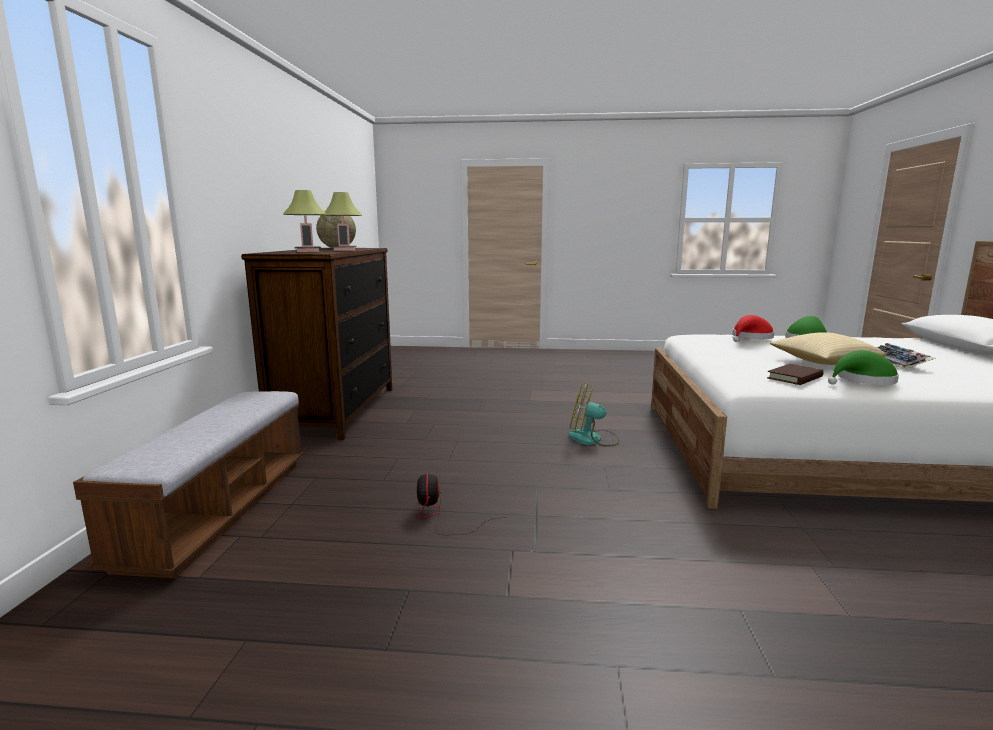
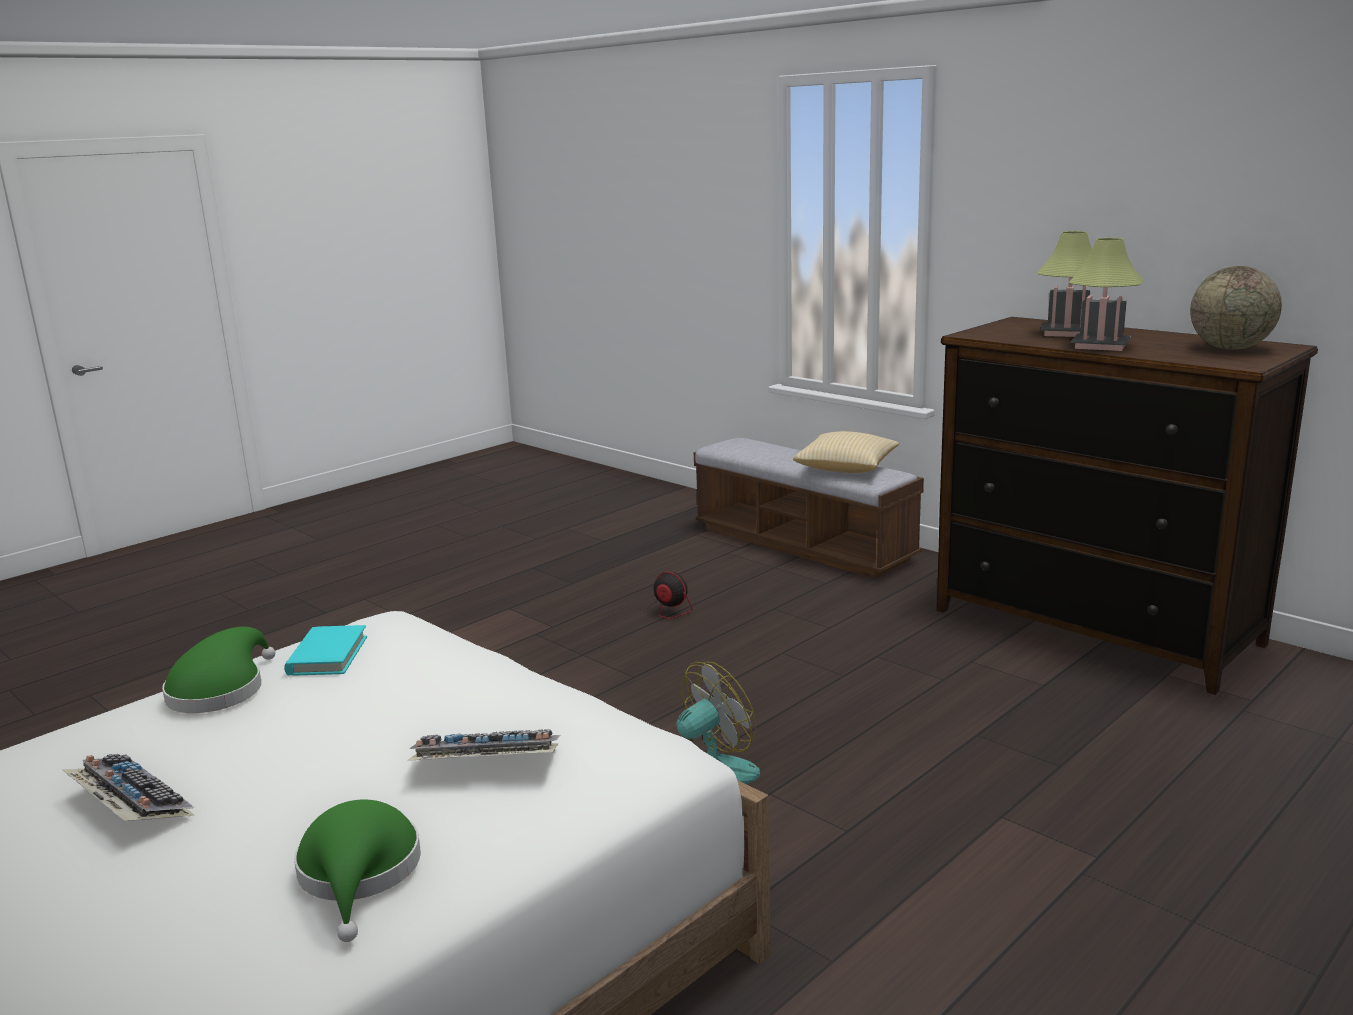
camera: 130 degrees right, 5 degrees up
(751, 338) = (484, 763): red hat -> keyboard
(795, 377) = (327, 655): brown book -> turquoise book
(823, 363) = (292, 739): pillow -> pillow (846, 467)

